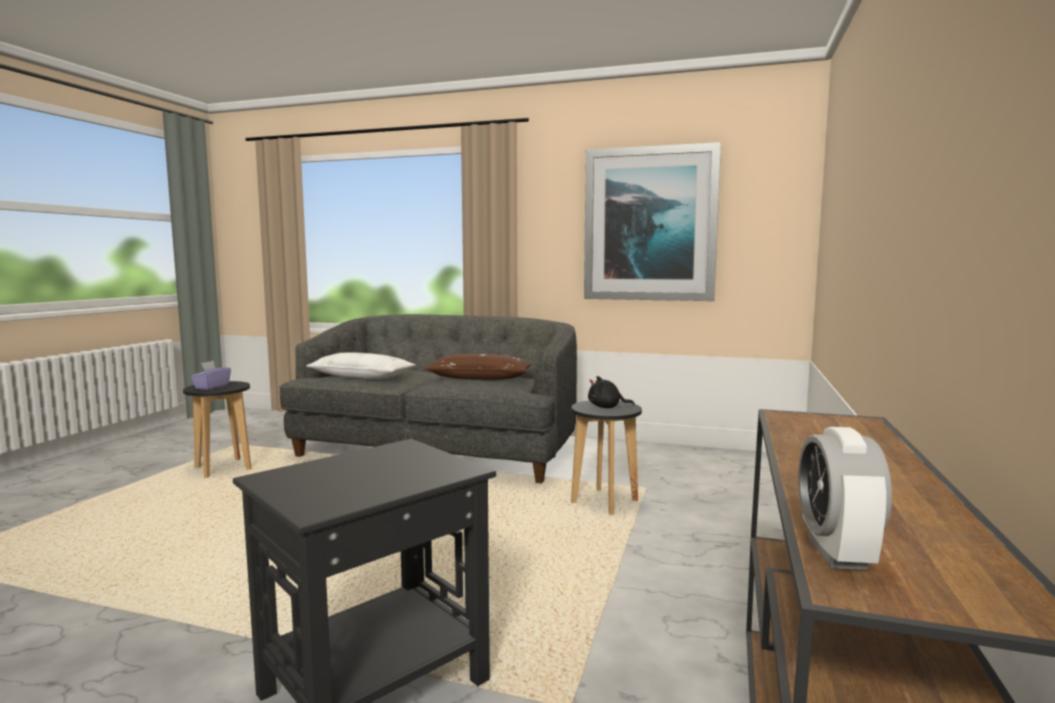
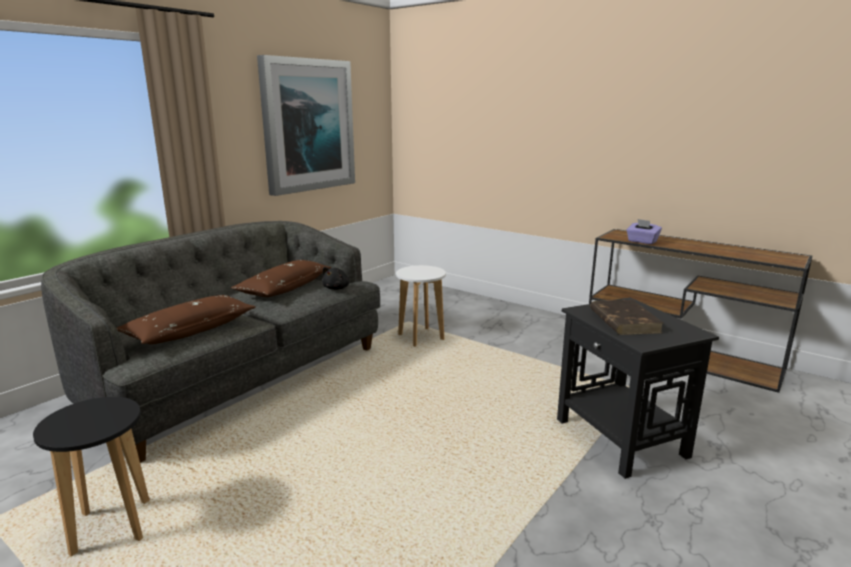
camera: 70 degrees left, 10 degrees up
(211, 387) = (88, 423): purple tissue box -> purple tissue box (642, 241)
(362, 376) = (190, 330): white pillow -> brown pillow
(364, 467) = (623, 320): none -> brown book
(604, 502) = (421, 337): black stool -> white stool
(607, 407) = (422, 272): black plush toy -> black plush toy (337, 288)
(836, 552) = (770, 260): alarm clock -> none

